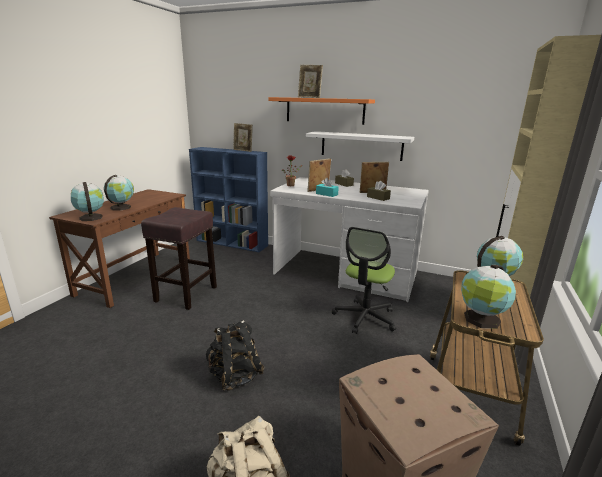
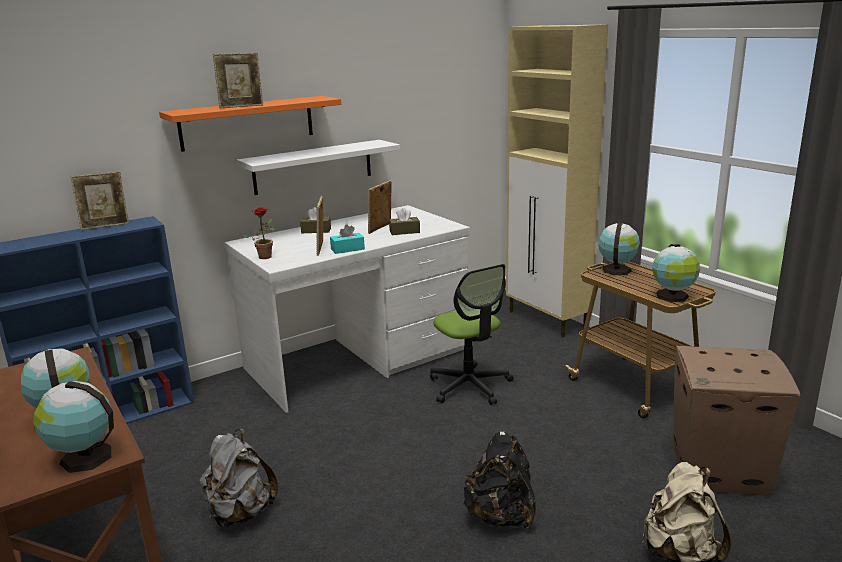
camera: 55 degrees left, 0 degrees up
(185, 294) = (240, 513): brown stool -> grey backpack

